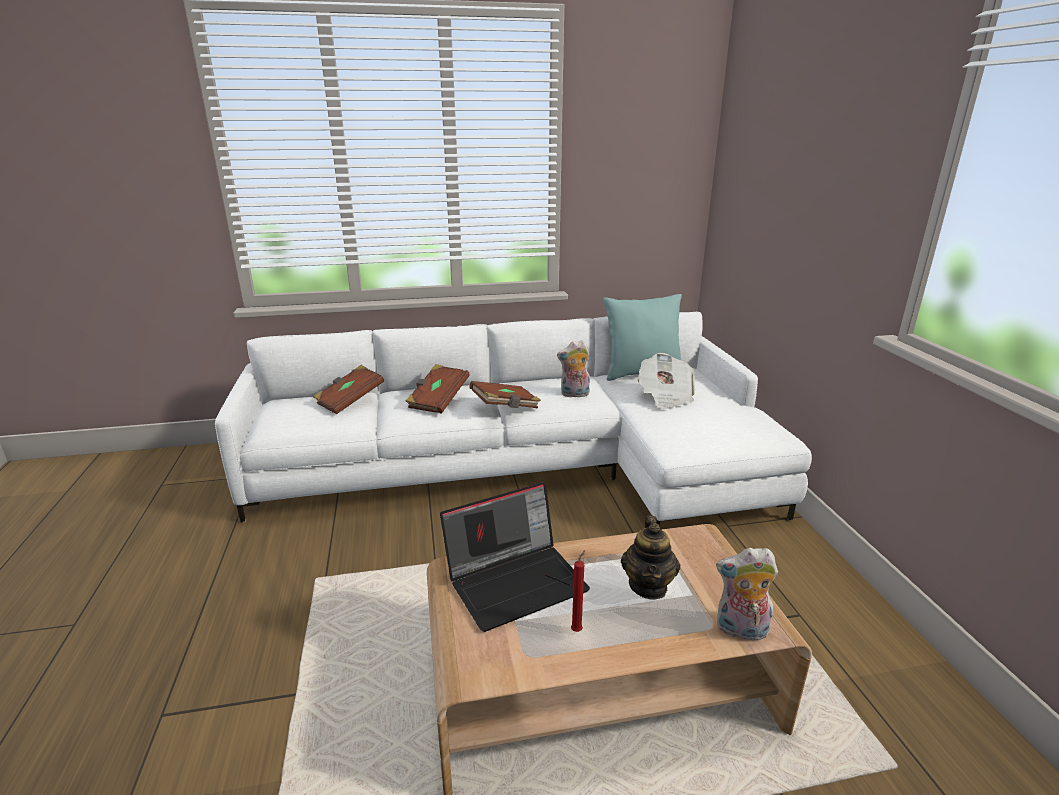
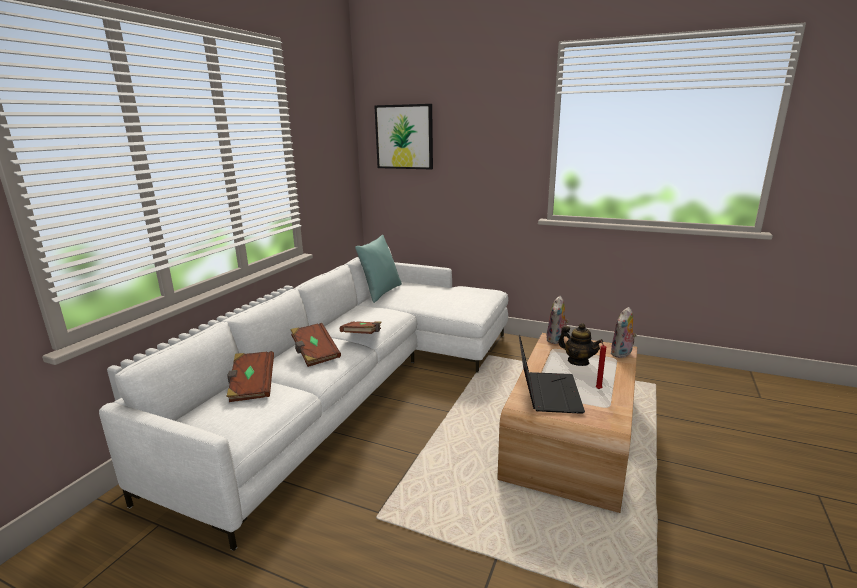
camera: 55 degrees left, 5 degrees down
(574, 394) = (380, 314): plush toy -> plush toy (556, 340)
(665, 396) = (421, 296): newspaper -> none
(756, 147) = (404, 137): none -> picture

